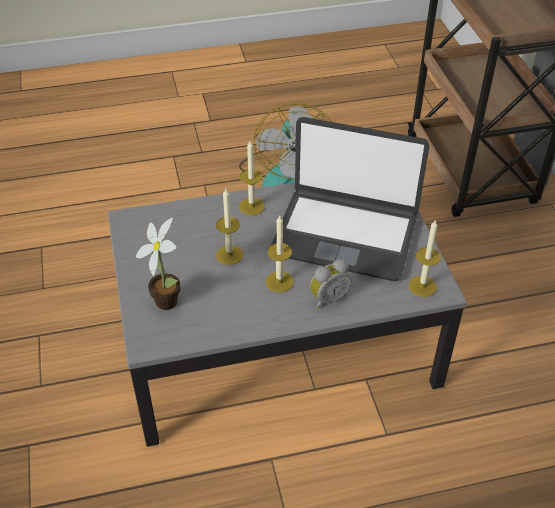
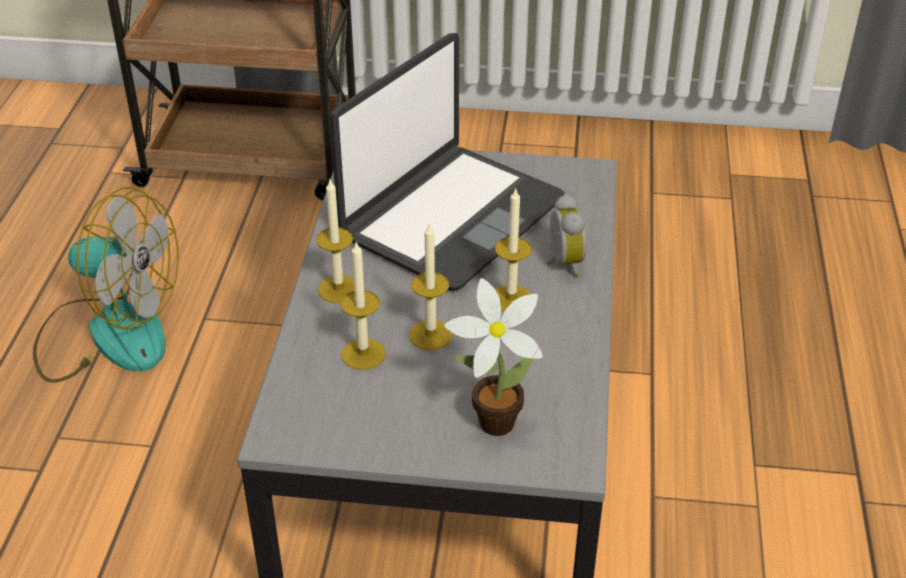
camera: 70 degrees left, 5 degrees down
(422, 286) = (577, 183): candle -> candle (363, 354)

